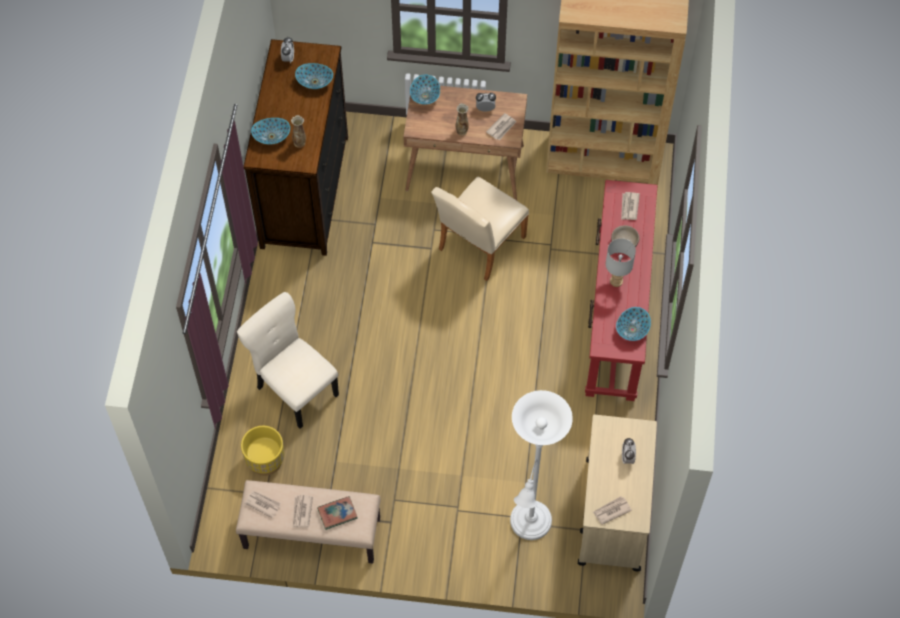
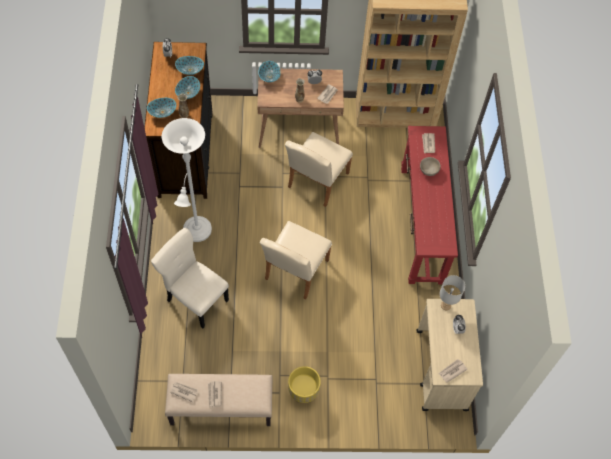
camera: 10 degrees left, 0 degrees up
(265, 461) = (179, 355): yellow planter -> yellow planter (303, 391)
(337, 513) = (242, 393): book -> none
(432, 367) = (294, 273): none -> beige chair
(529, 526) = (382, 385): white floor lamp -> white floor lamp (196, 233)
(617, 281) = (428, 198): grey table lamp -> grey table lamp (446, 305)
(632, 329) = (444, 232): bowl -> bowl (187, 93)

